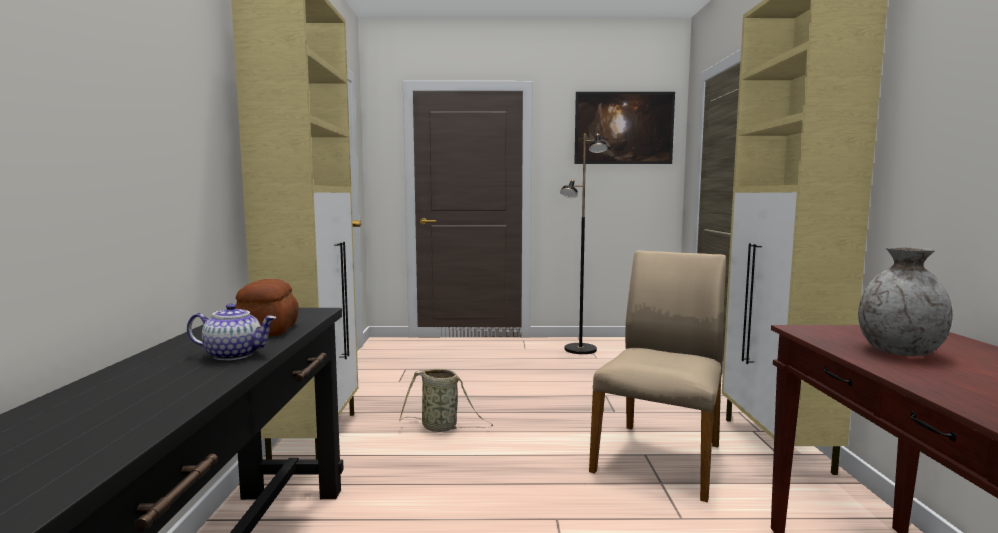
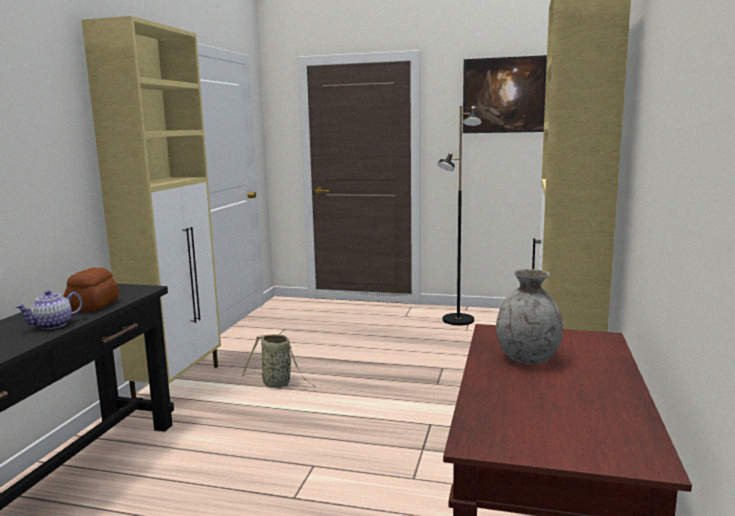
camera: 15 degrees right, 5 degrees up
(234, 355) = (52, 325): teapot -> teapot turned 120 degrees clockwise
(660, 457) = (441, 428): beige chair -> none

